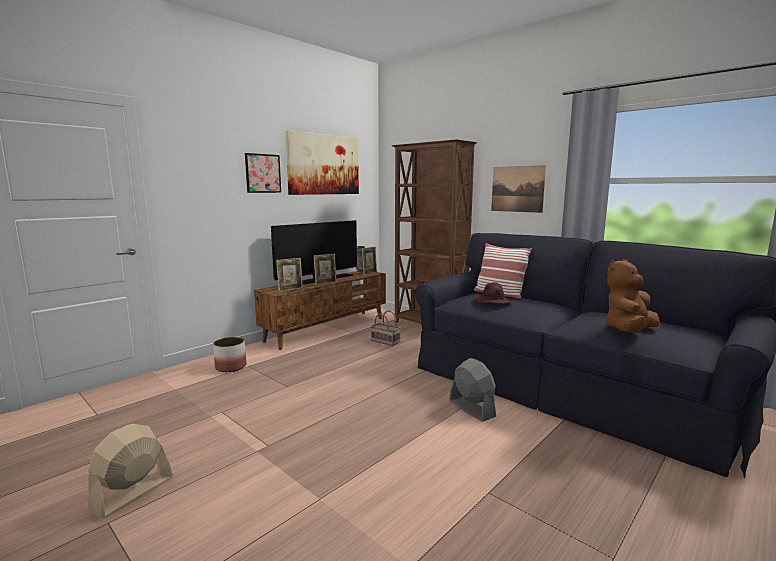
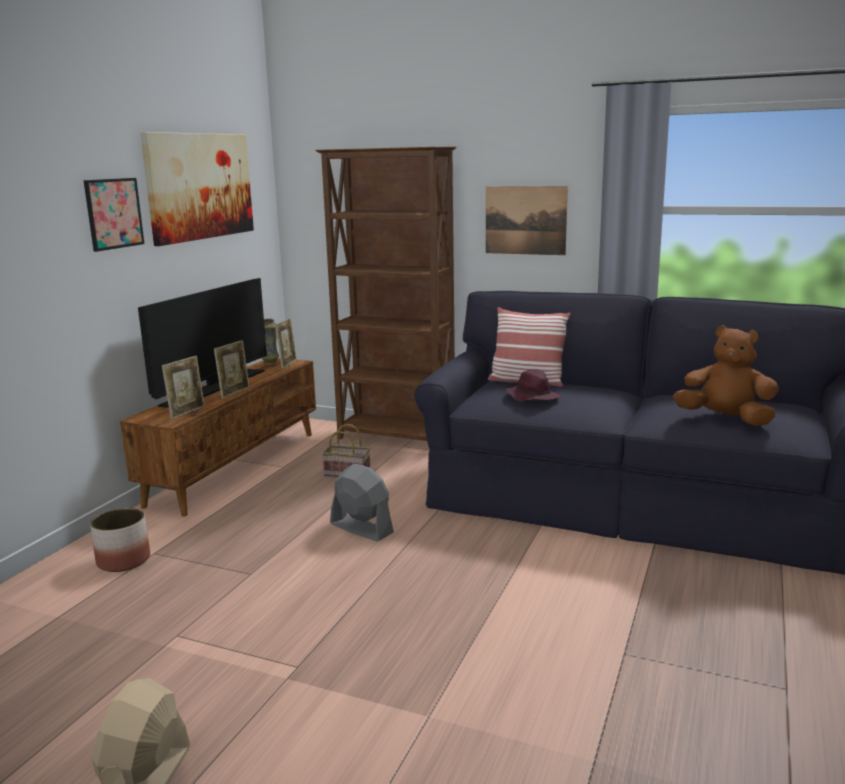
camera: 20 degrees left, 5 degrees up
(471, 408) = (537, 552): grey fan -> grey fan (361, 528)
(628, 331) = (725, 419): brown plush toy -> brown plush toy turned 90 degrees clockwise

